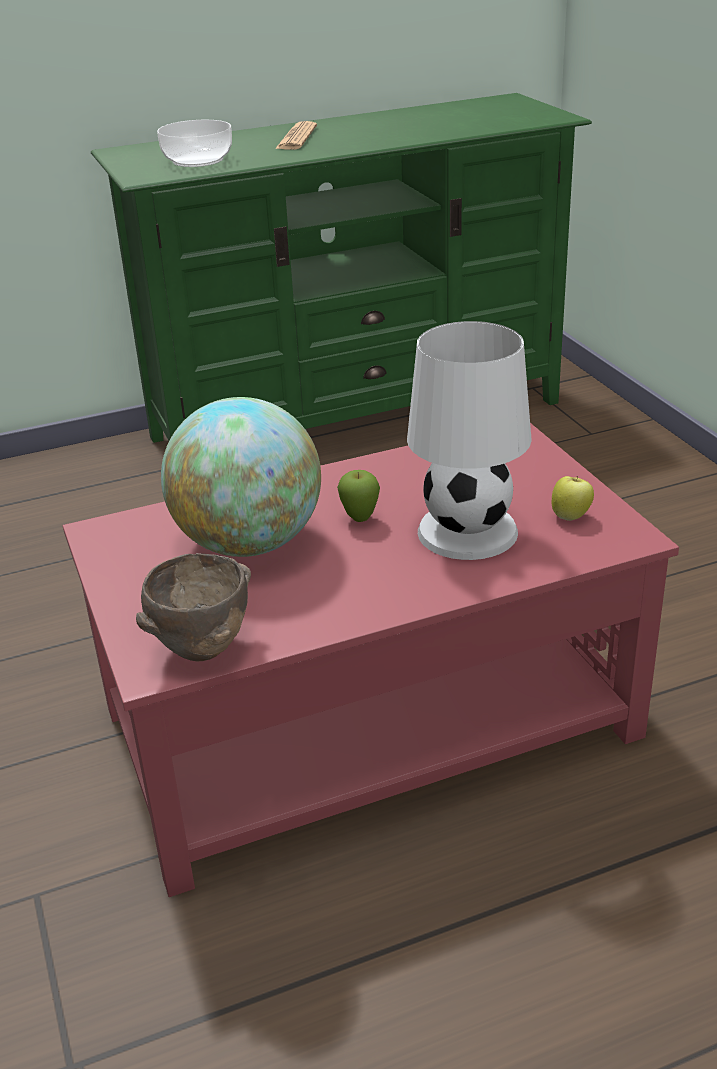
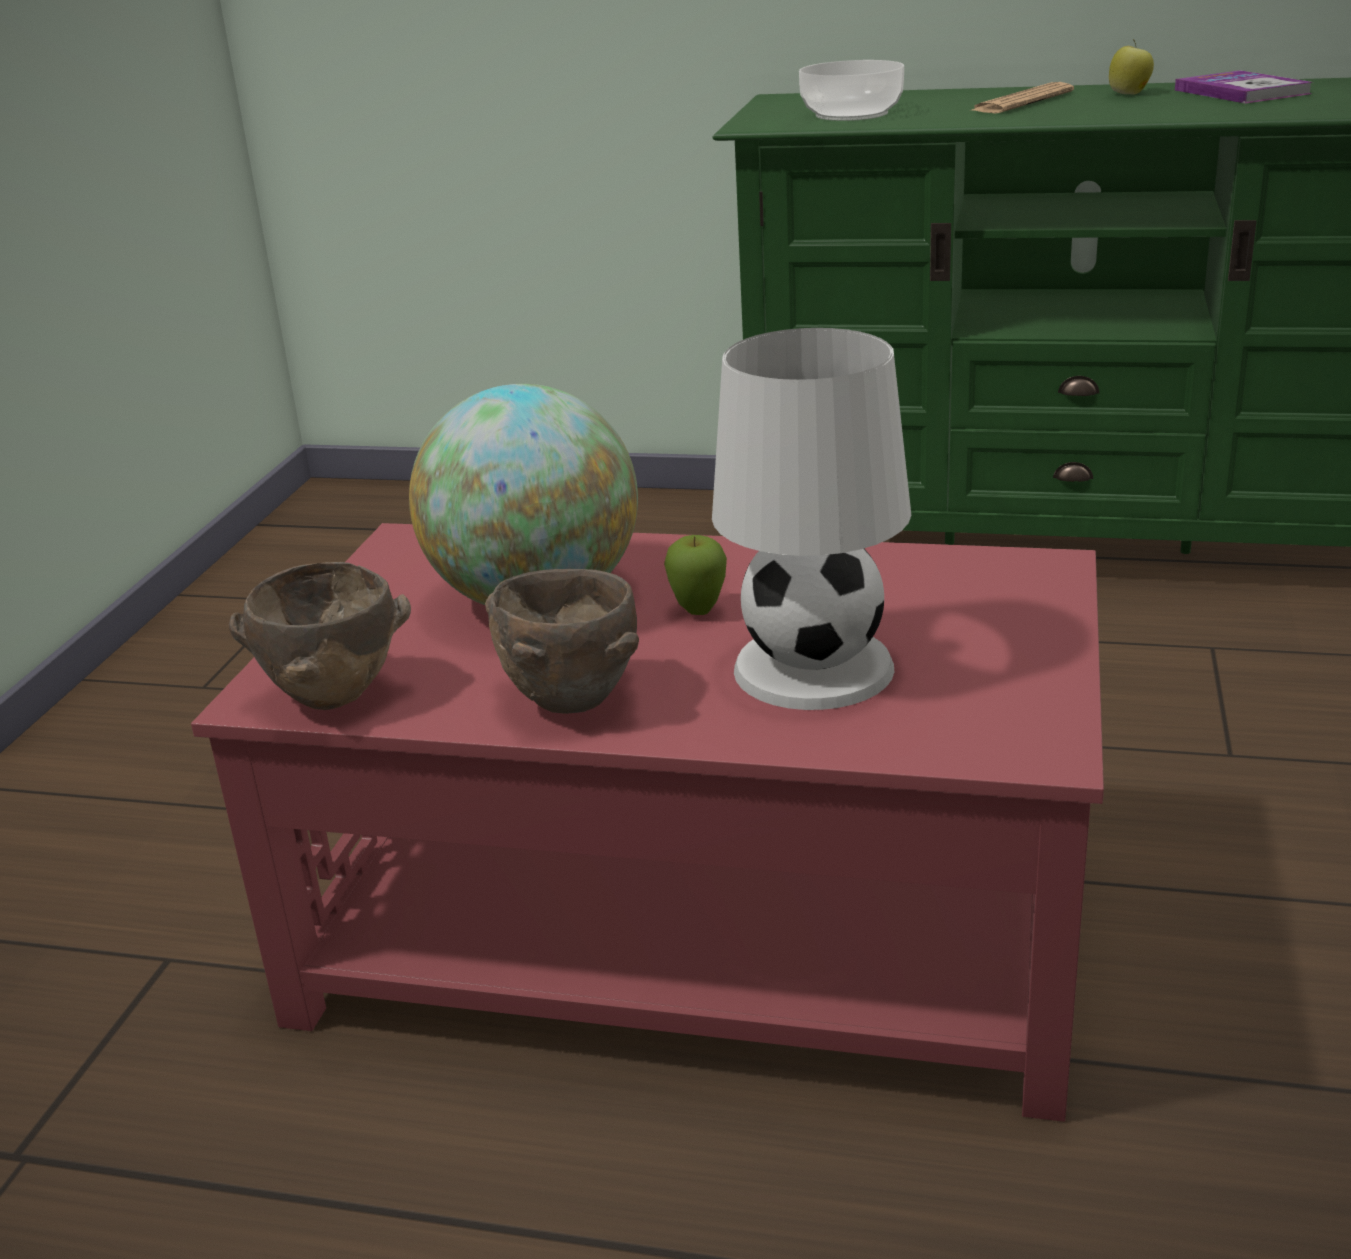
camera: 35 degrees right, 5 degrees down
(361, 597) = (575, 702): none -> brown bowl
(418, 117) = (1241, 92): none -> book
(571, 516) = (987, 694): apple -> apple (1129, 94)

